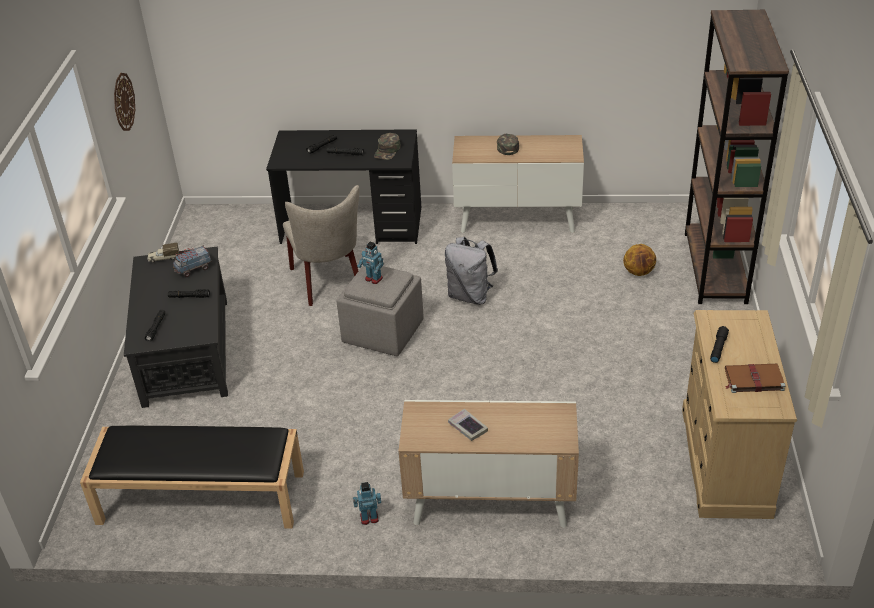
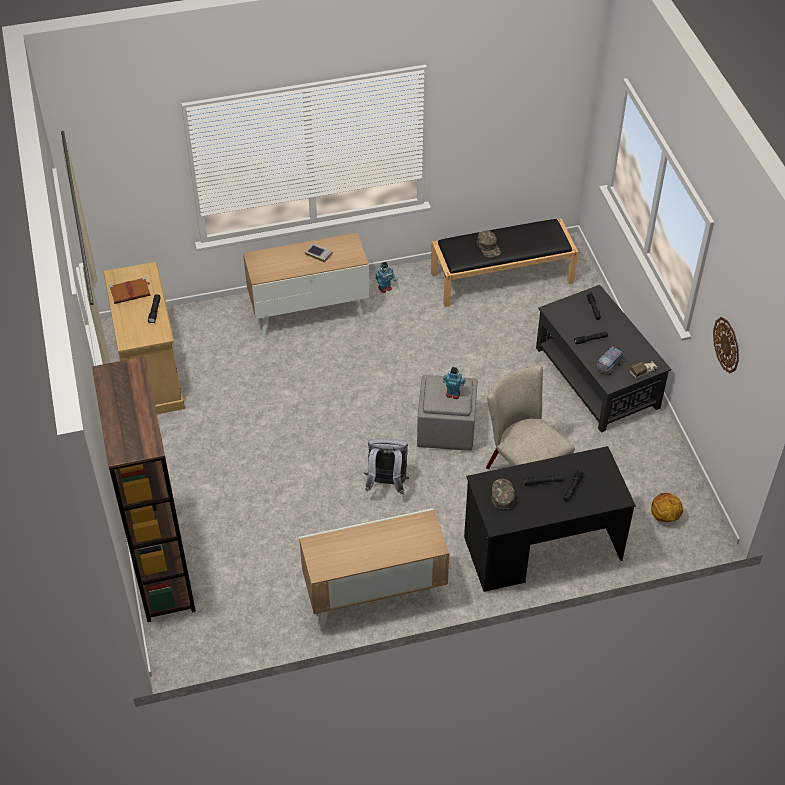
camera: 160 degrees right, 10 degrees up
(507, 146) = (386, 546): green cap -> green cap (488, 247)
(639, 272) = (236, 546): basketball -> basketball (664, 516)

